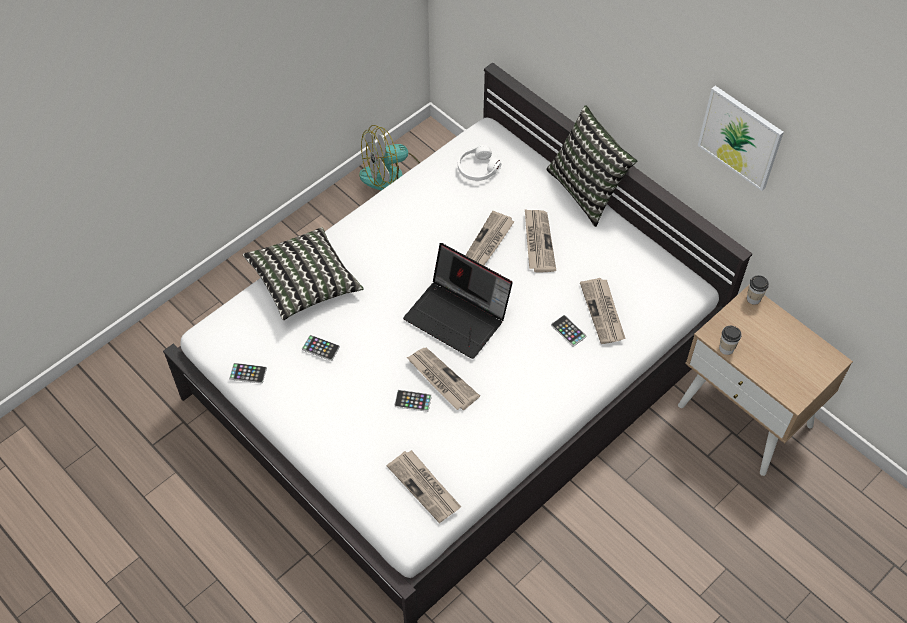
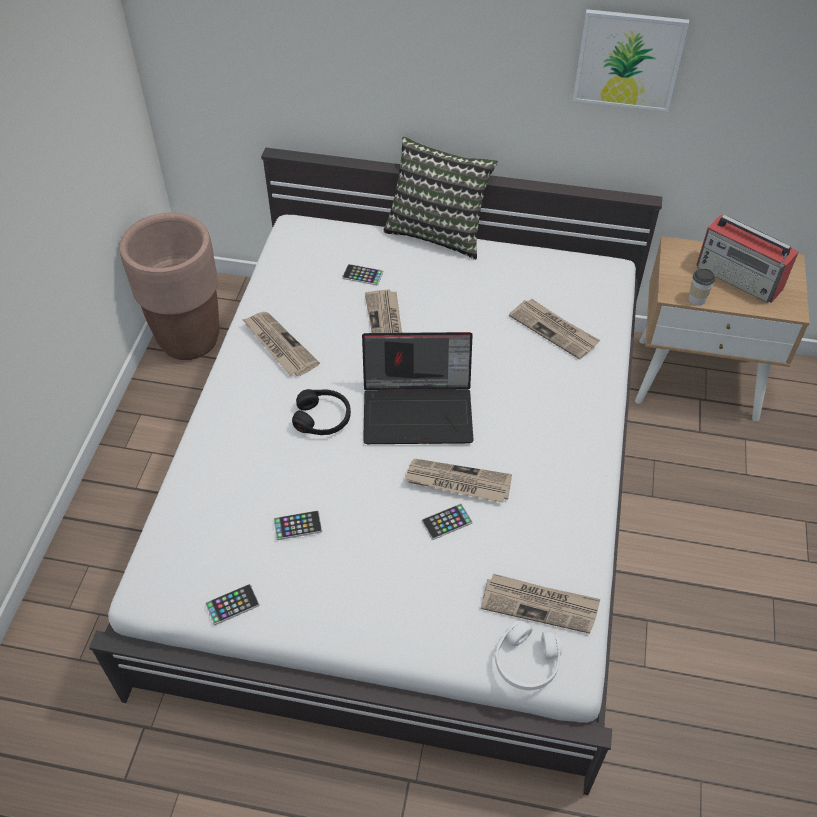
camera: 35 degrees left, 5 degrees down
(304, 283) = (220, 468): pillow -> none
(392, 175) = (189, 340): fan -> brown planter
(392, 286) = (322, 418): none -> black headphones
(478, 168) = (314, 263): white headphones -> white headphones (526, 662)
(538, 242) = (434, 299): newspaper -> newspaper (279, 345)
(568, 331) = (538, 364): phone -> phone (362, 275)
(753, 298) = (676, 246): cup -> none
(778, 351) = (740, 278): none -> radio

